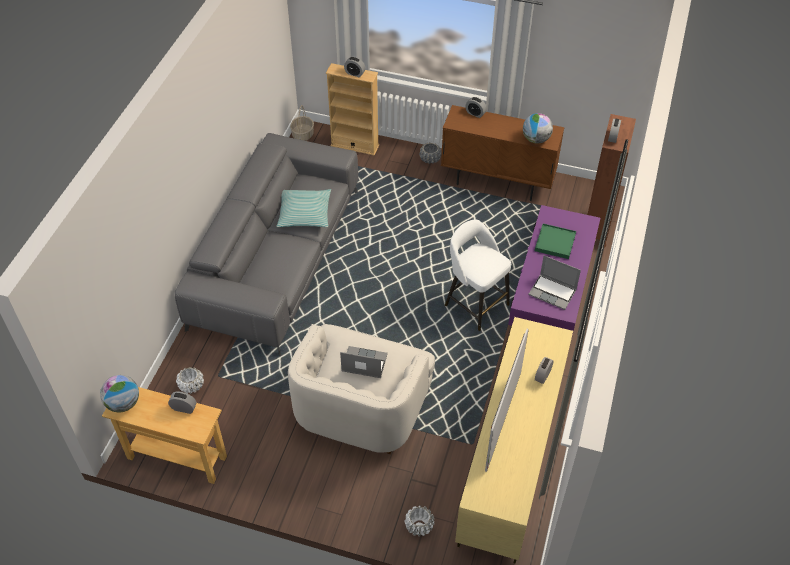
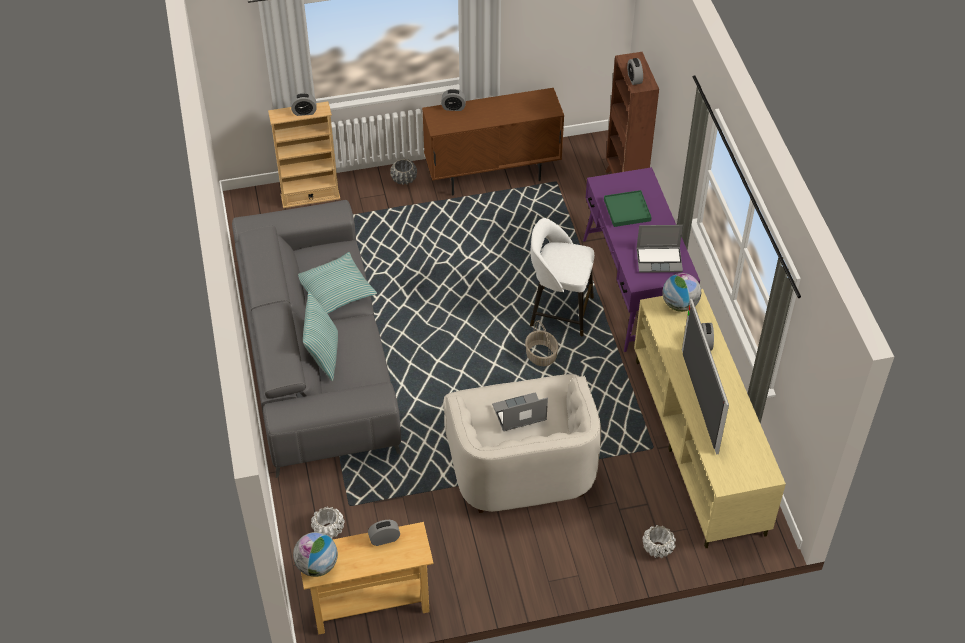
camera: 30 degrees left, 0 degrees up
(260, 256) = (323, 355): none -> pillow
(303, 135) = (242, 208): basket -> basket (541, 355)
(536, 139) = (535, 111): globe -> globe (679, 304)

